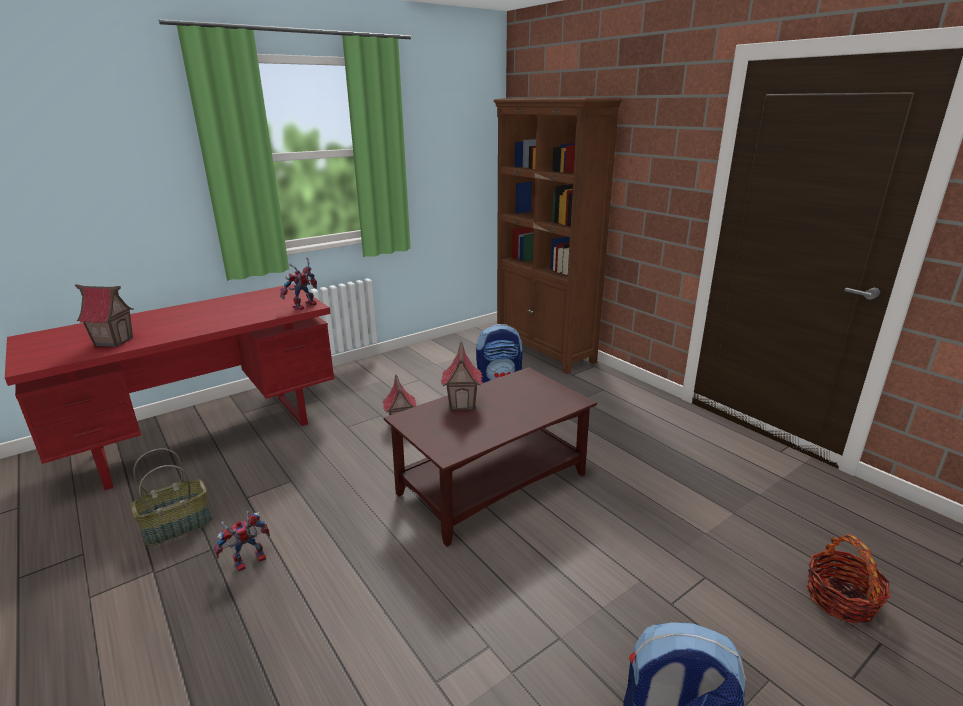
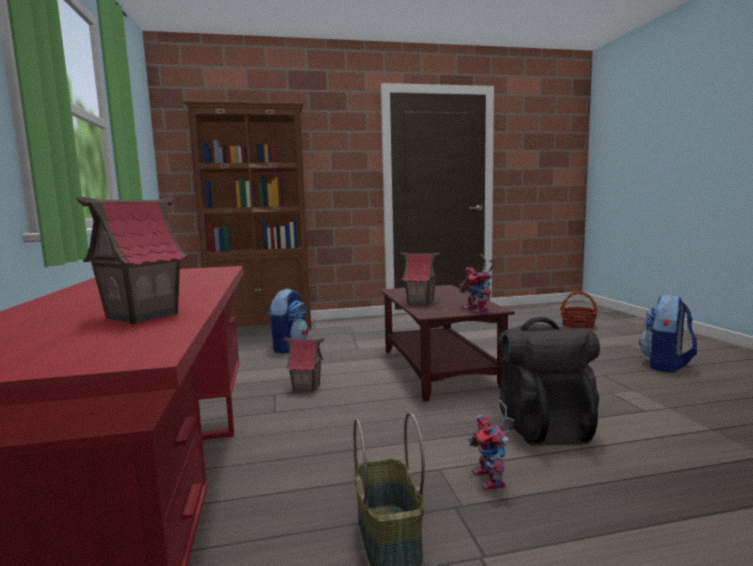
camera: 65 degrees left, 15 degrees down
(304, 307) = (220, 269): toy robot -> toy robot (479, 310)
(361, 585) = (543, 426): none -> black backpack

